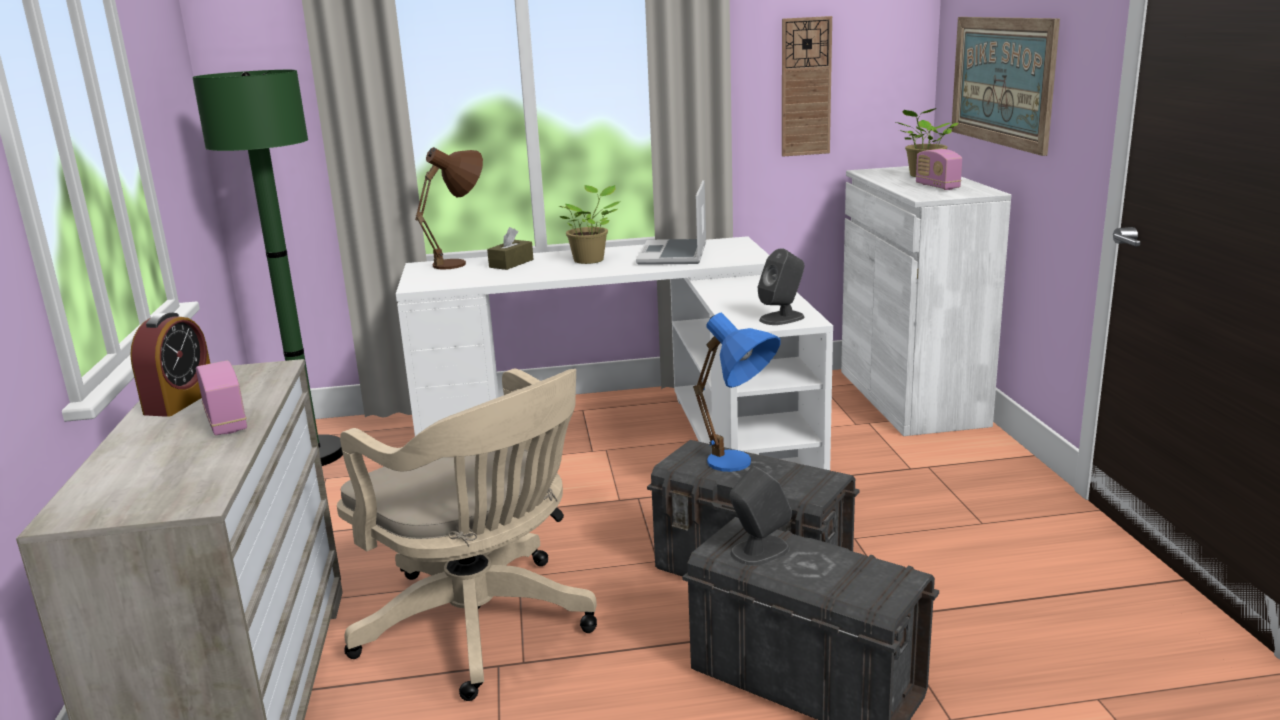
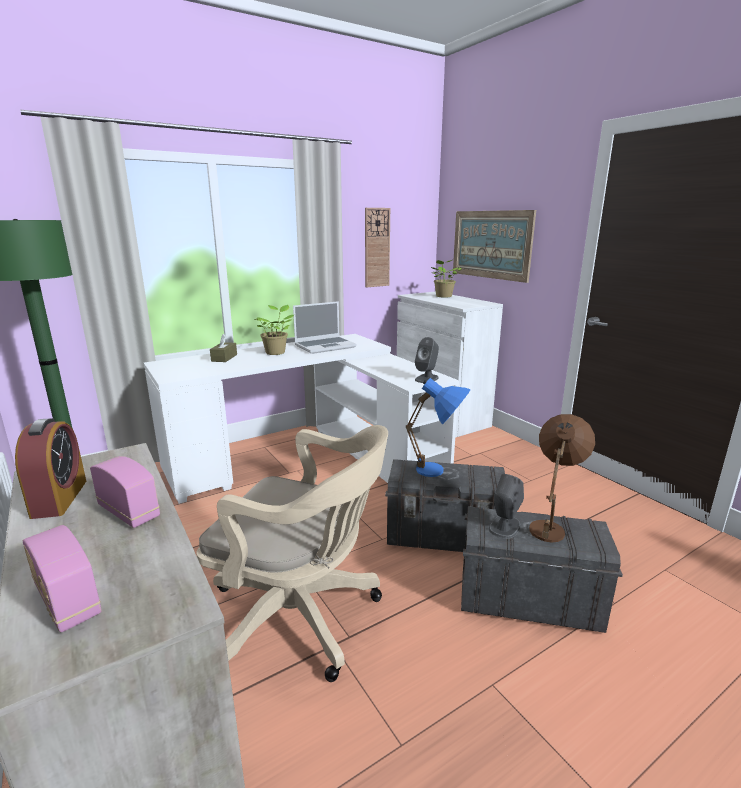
camera: 25 degrees left, 0 degrees up
(461, 263) = (187, 360): brown table lamp -> brown table lamp (551, 525)
(674, 255) = (325, 346): laptop -> laptop turned 105 degrees counterclockwise
(937, 186) = (460, 301): radio -> radio (68, 601)

